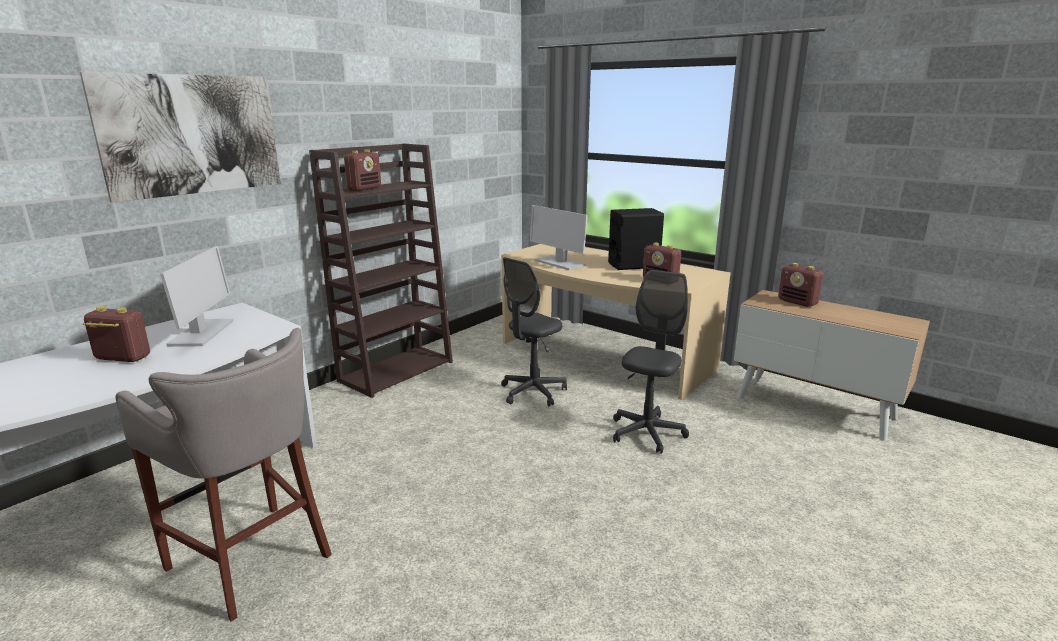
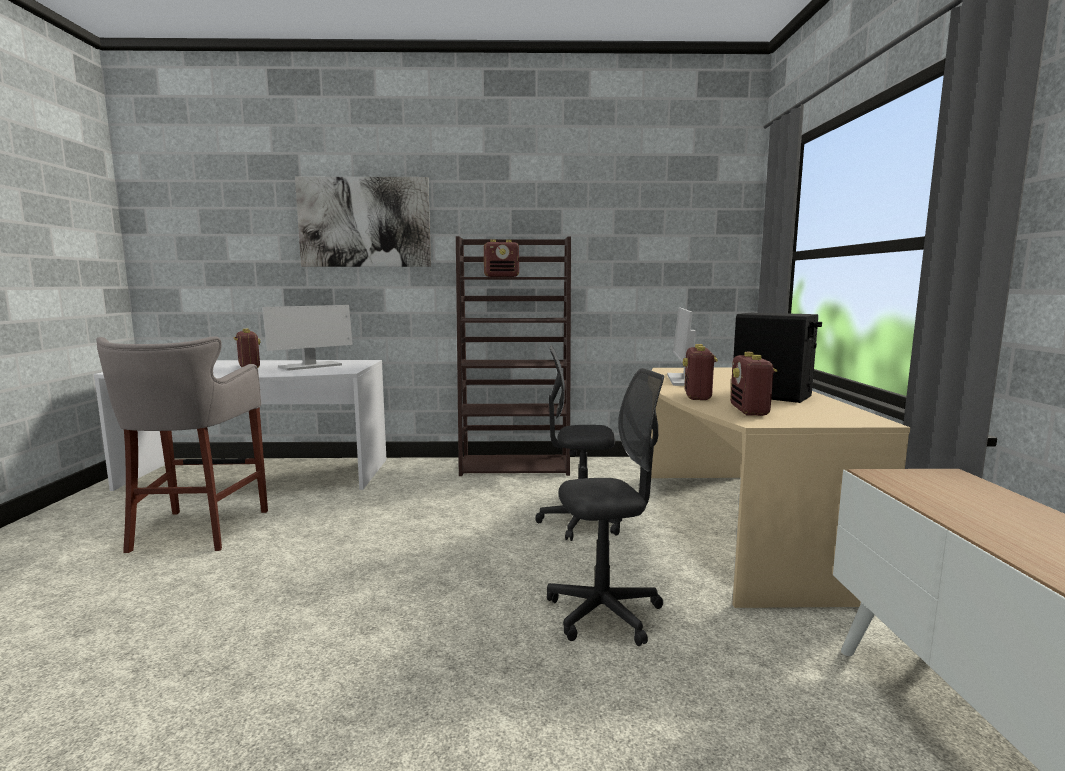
camera: 50 degrees right, 10 degrees down
(798, 302) = (979, 497): radio -> radio (697, 396)

